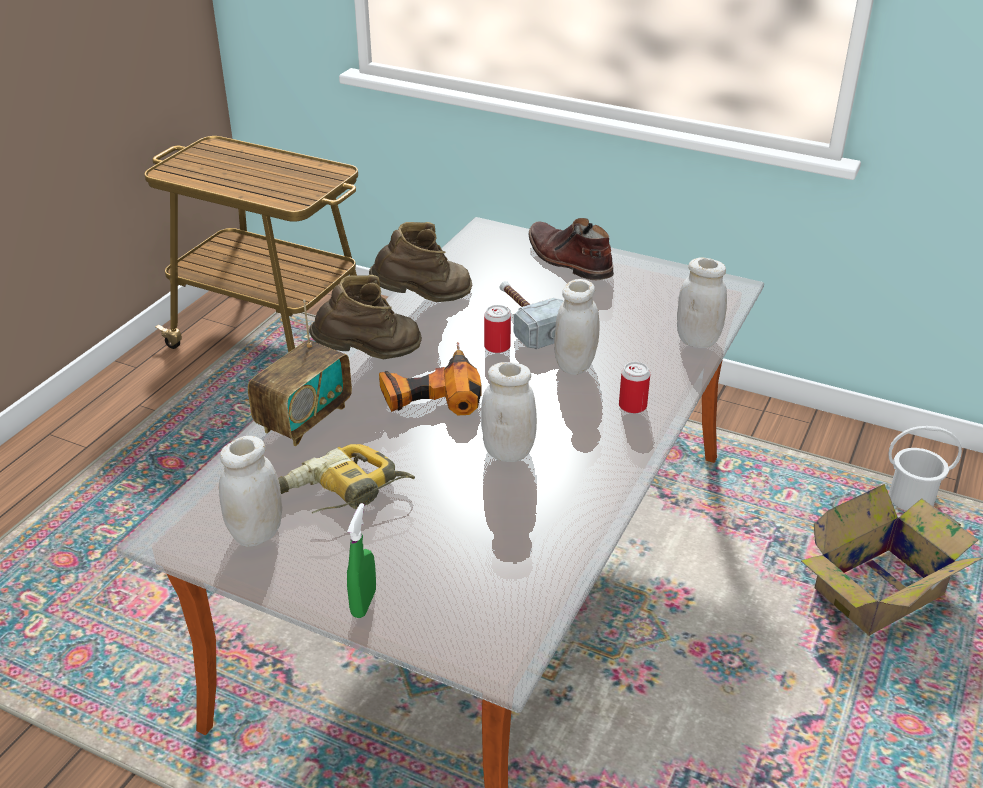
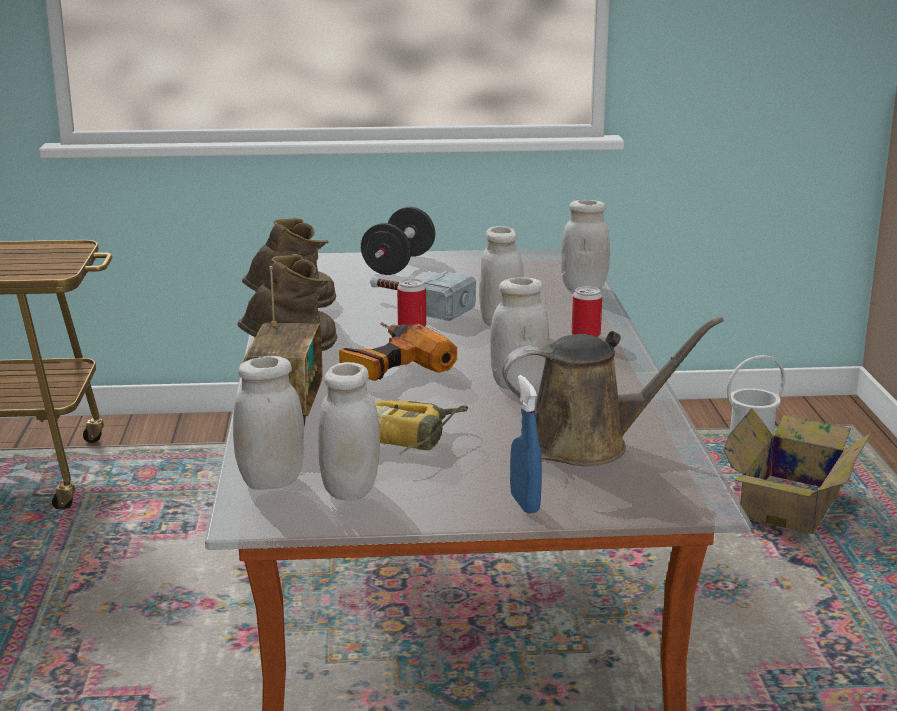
camera: 30 degrees left, 15 degrees down
(215, 500) = (271, 481): none -> white jar
(363, 603) = (524, 503): green spray bottle -> blue spray bottle
(486, 551) = (587, 444): none -> brown watering can
(567, 260) = (399, 264): brown boot -> black dumbbell

